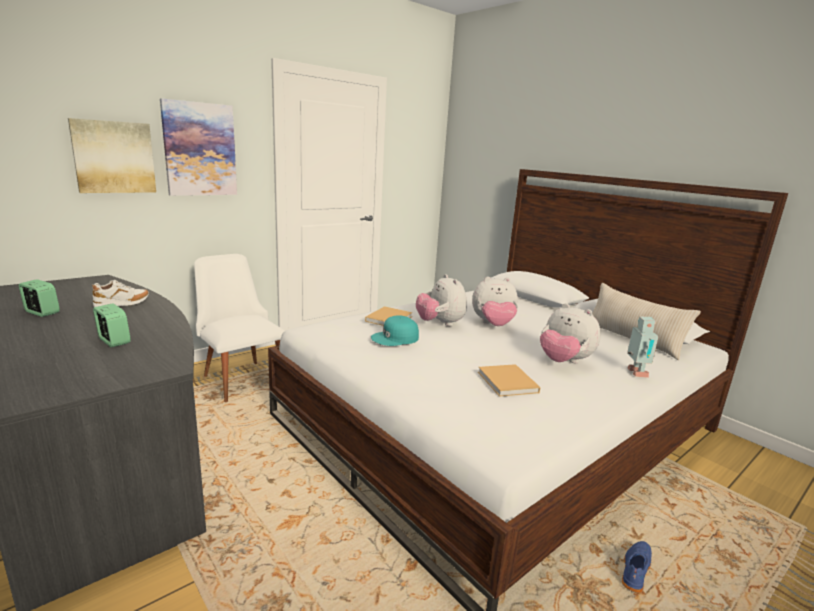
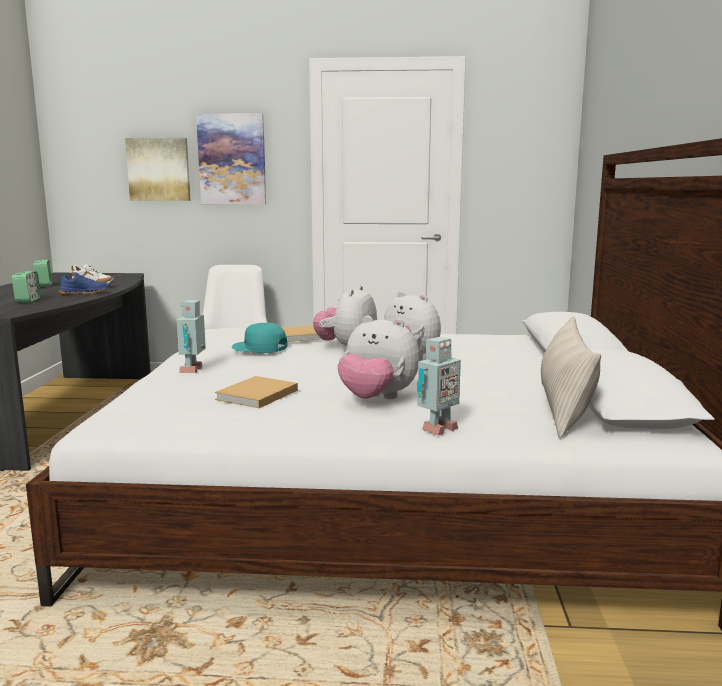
camera: 45 degrees right, 5 degrees down
(406, 374) = (194, 370): none -> toy robot
(564, 361) = (377, 399): plush toy -> plush toy turned 60 degrees counterclockwise
(634, 570) = (234, 657): blue shoe -> blue shoe (84, 293)

